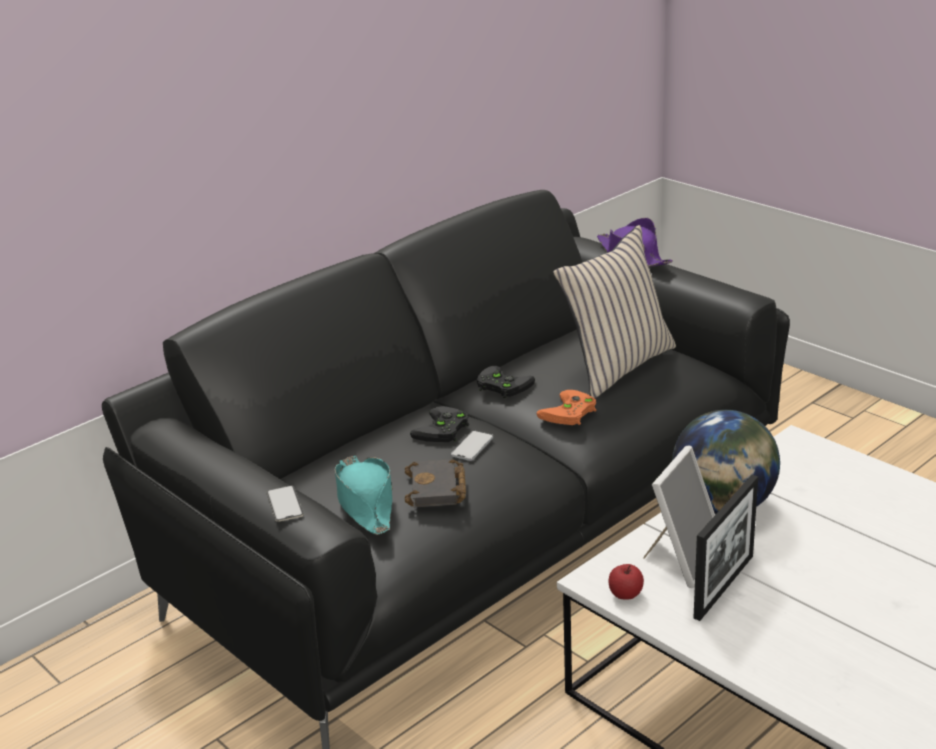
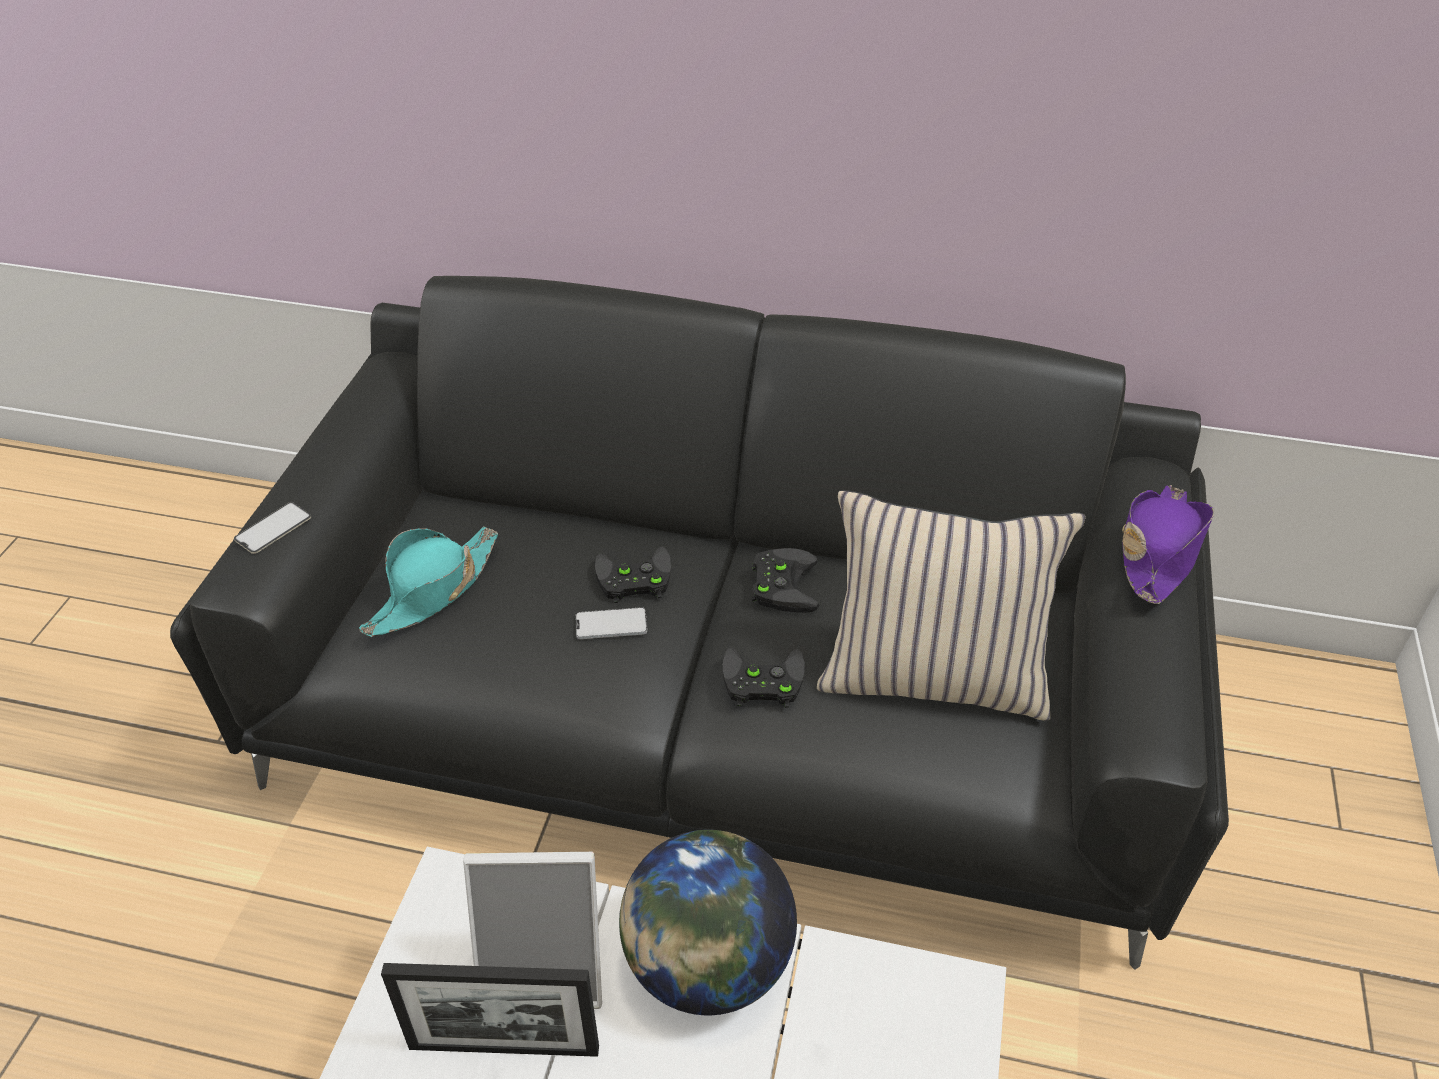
camera: 55 degrees right, 15 degrees up
(438, 489) = (493, 639): black book -> none
(569, 413) = (760, 682): orange game controller -> black game controller
(626, 594) = (431, 935): apple -> none

